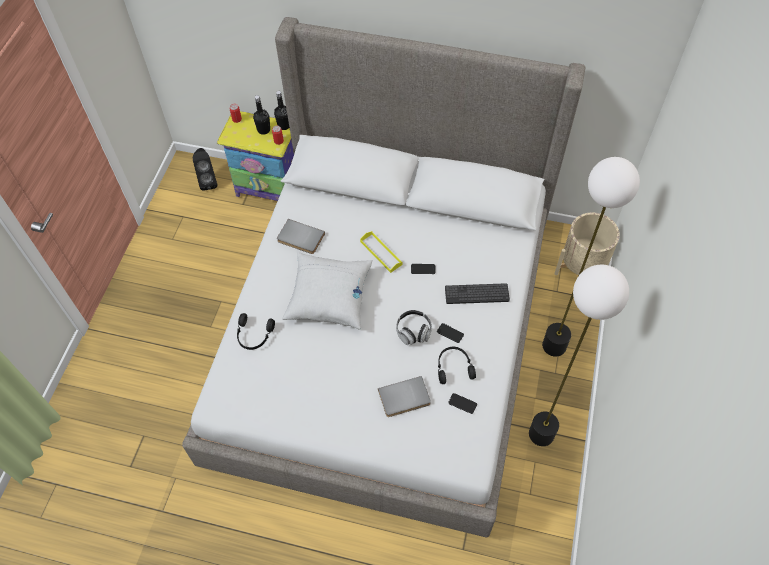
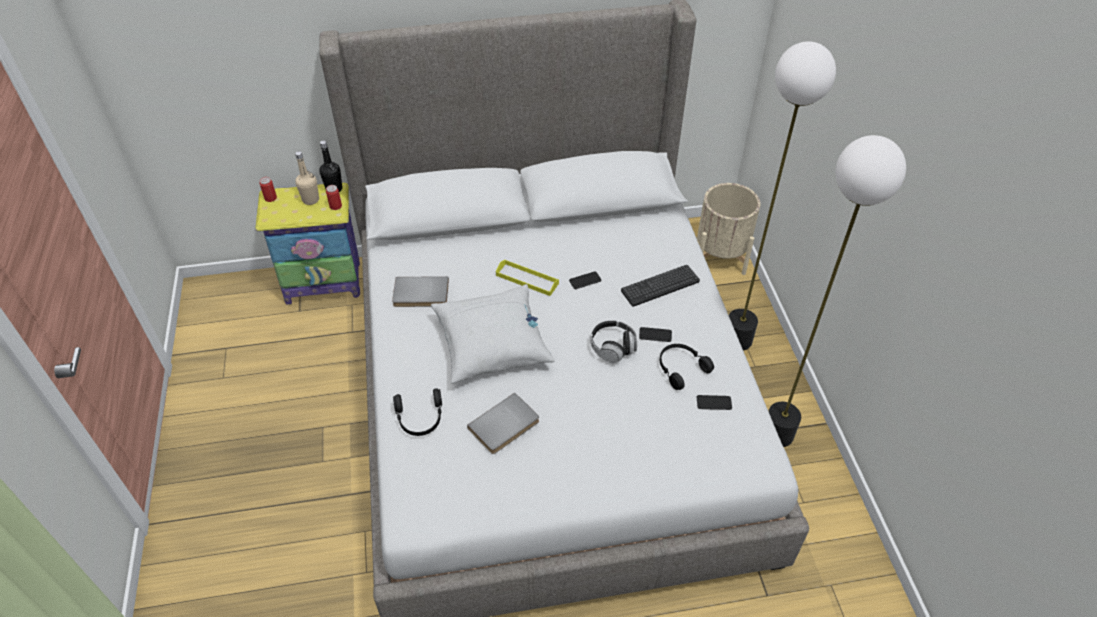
camera: 25 degrees left, 10 degrees down
(208, 181) = (242, 299): black speaker -> none
(264, 130) = (311, 200): black bottle -> beige bottle
(404, 399) = (645, 422): grey book -> grey book (505, 426)

